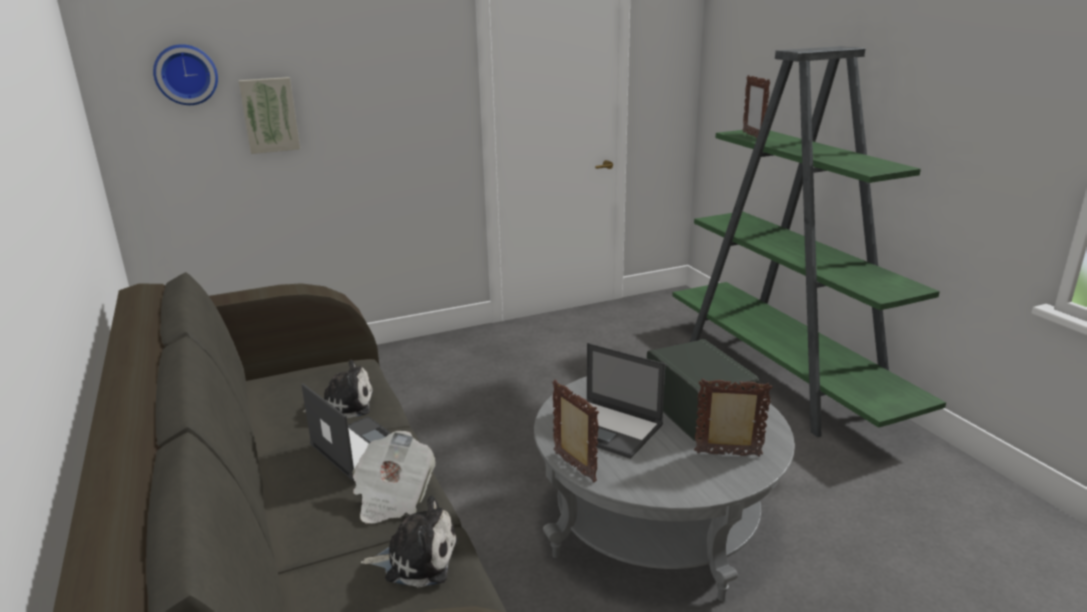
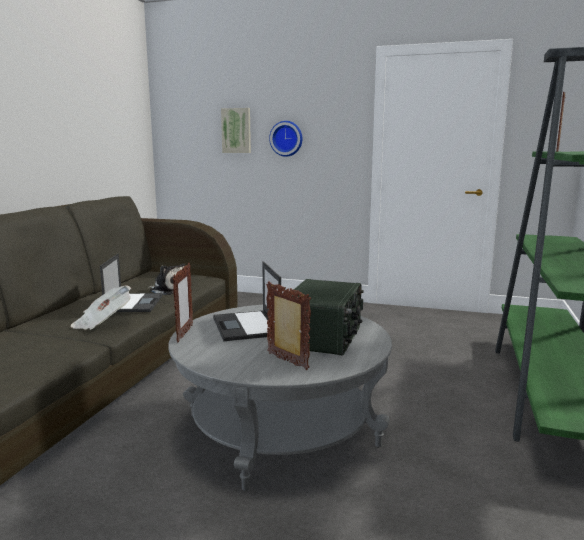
camera: 40 degrees right, 10 degrees down
(186, 74) = (197, 104): wall clock -> wall clock (286, 138)
(416, 559) = (58, 347): plush toy -> none

